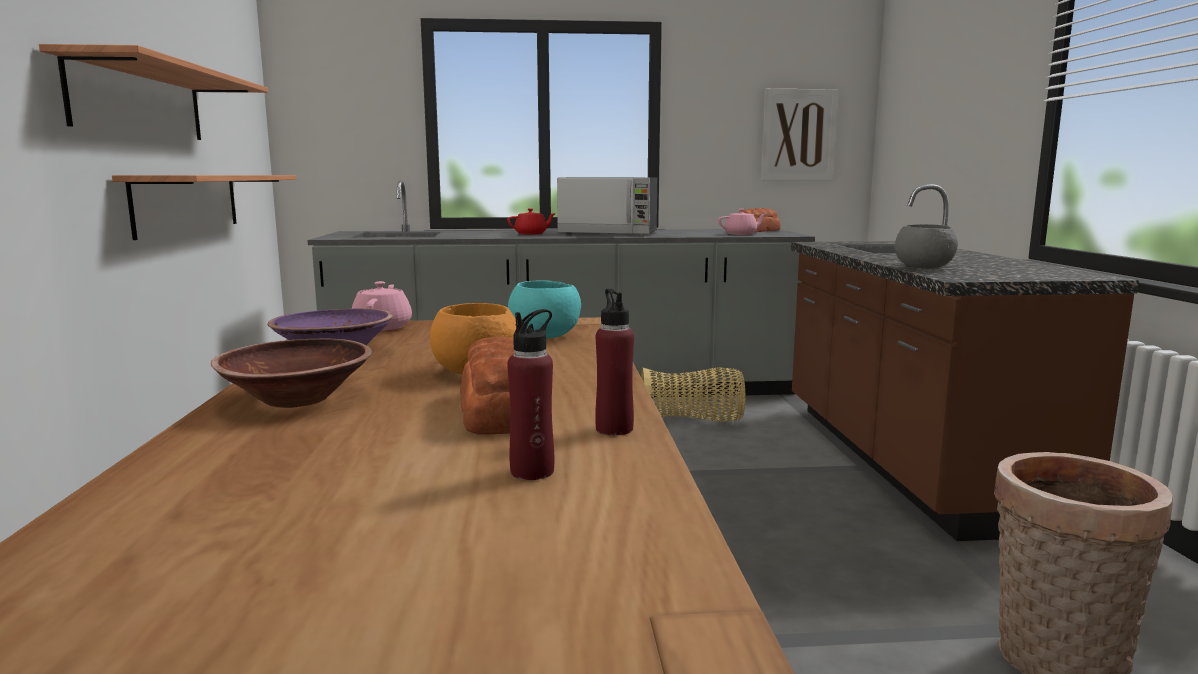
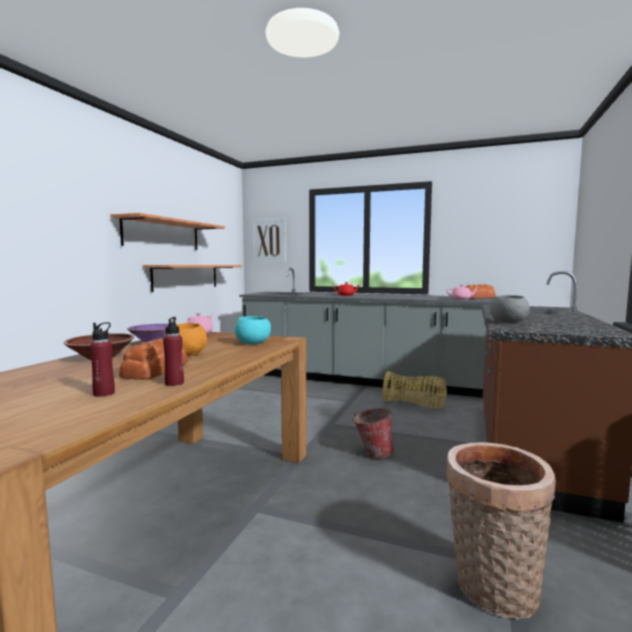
camera: 25 degrees right, 5 degrees down
(608, 233) = (386, 296): microwave -> none
(712, 512) = (372, 454): none -> bucket
(798, 135) = (518, 241): picture -> picture (269, 240)

